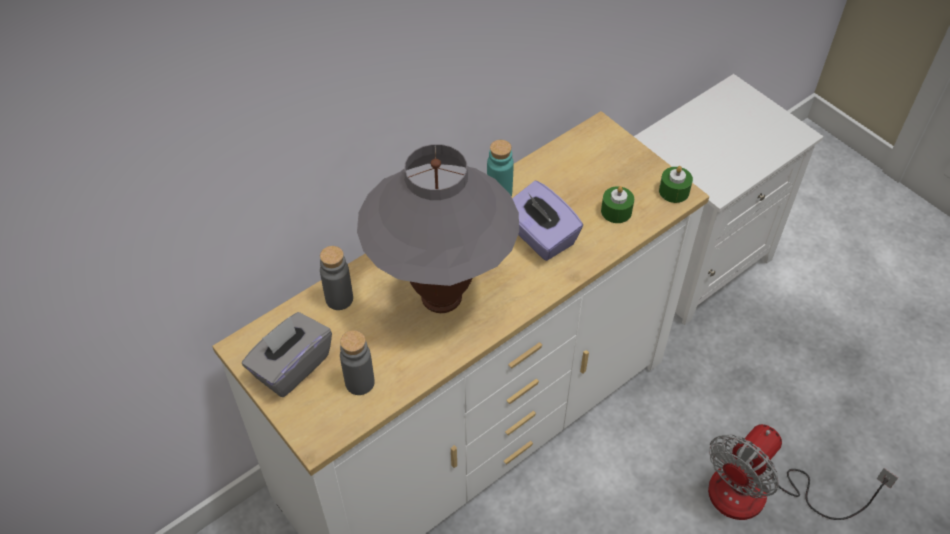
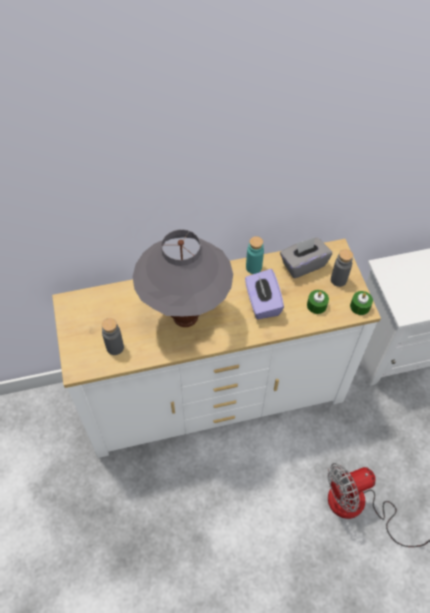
camera: 25 degrees right, 5 degrees up
(291, 366) = (85, 323): grey tissue box -> grey tissue box (303, 264)
(339, 299) = (130, 295): grey bottle -> grey bottle (338, 280)

